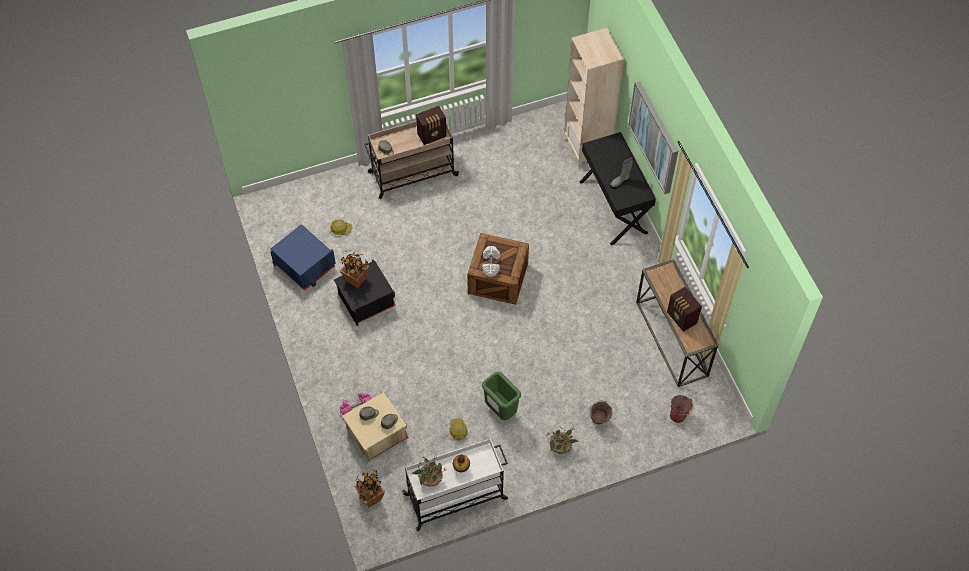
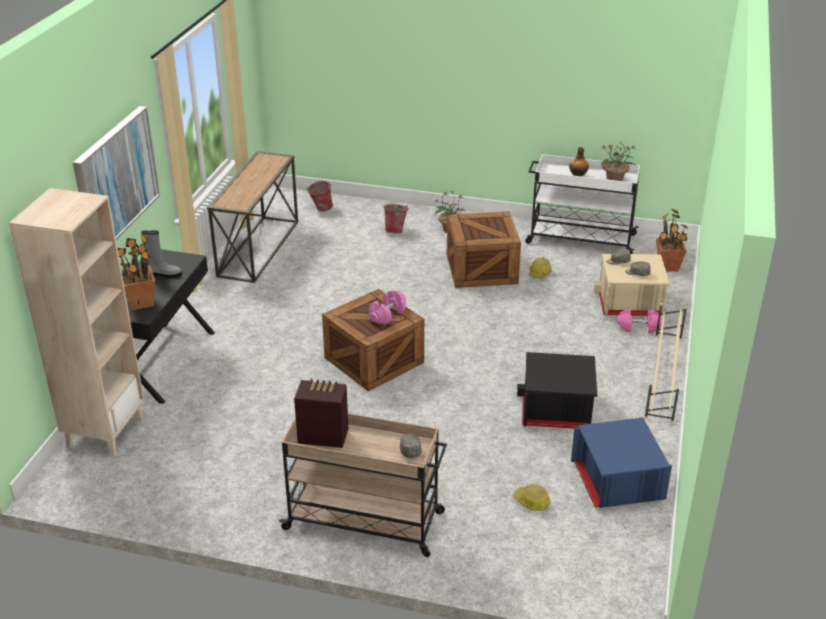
camera: 145 degrees left, 25 degrees down
(318, 365) = (663, 377): none -> beige shoe rack
(356, 279) = (565, 381): potted plant -> potted plant (140, 302)
(491, 264) = (387, 314): white dumbbell -> pink dumbbell
(500, 410) = (482, 269): green trash can -> crate
(681, 318) = (262, 173): radio -> none

